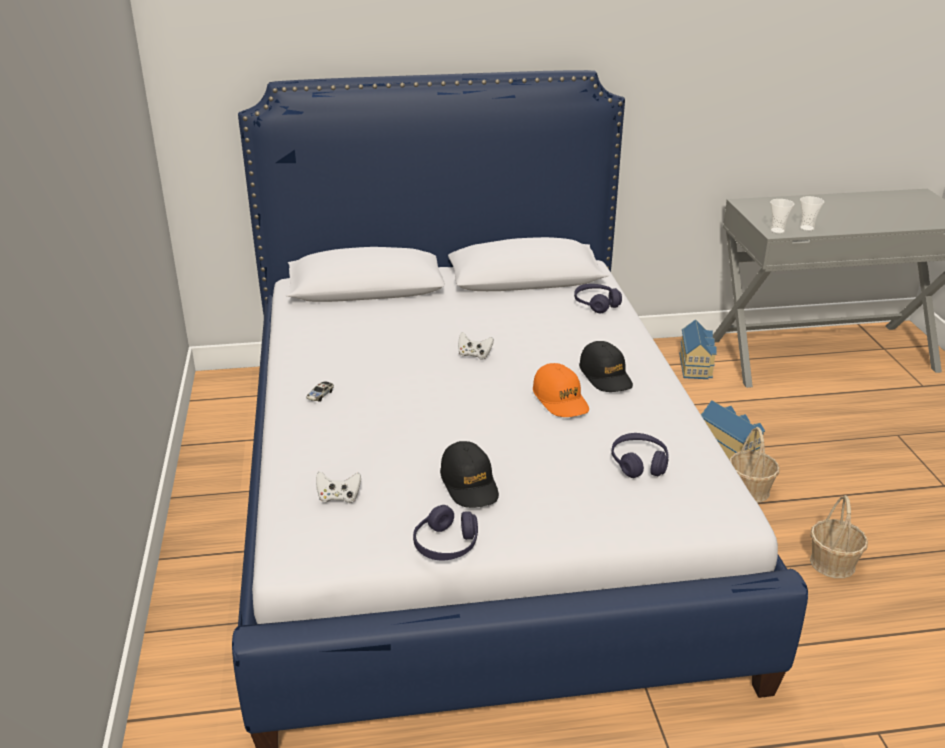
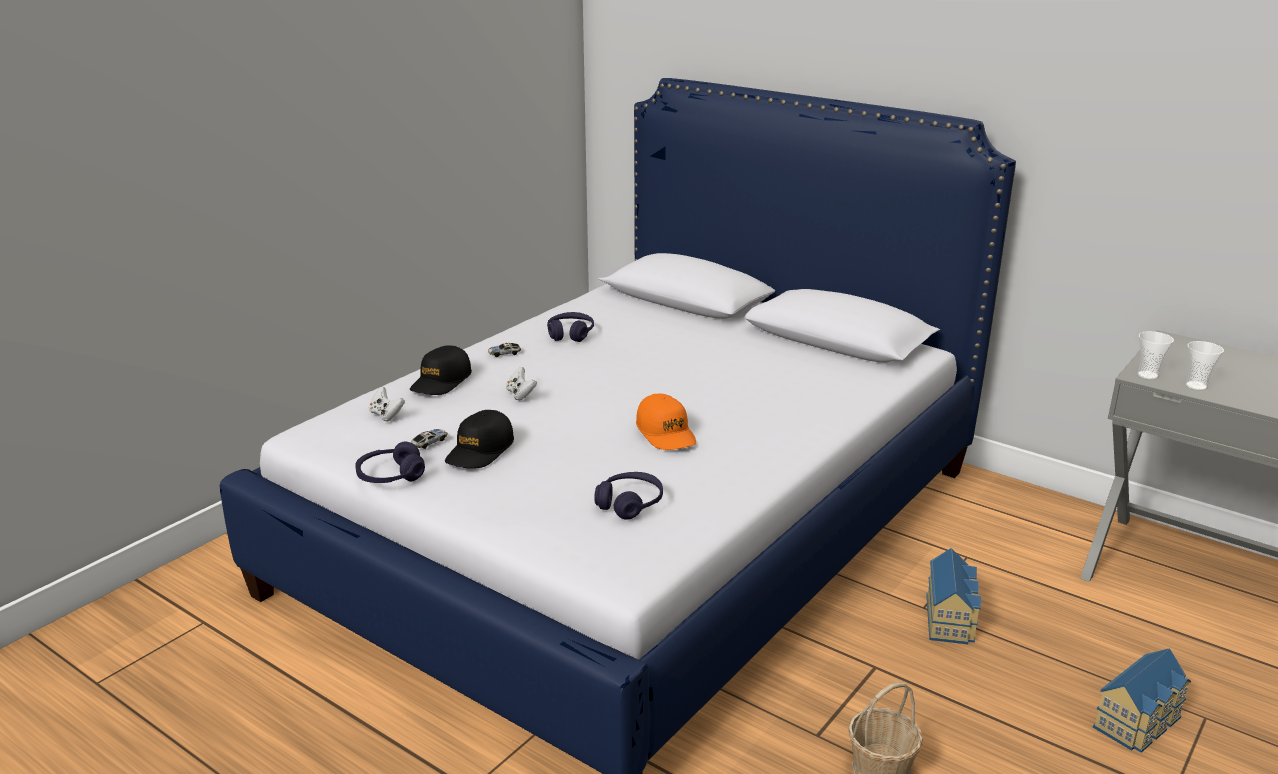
camera: 45 degrees right, 5 degrees down
(420, 499) = (430, 442): none -> toy car
(474, 355) = (666, 374): white game controller -> white game controller (520, 394)
(560, 399) = (666, 433): orange cap -> orange cap turned 45 degrees counterclockwise
(596, 304) = (857, 382): purple headphones -> purple headphones (570, 334)
(606, 376) = (742, 435): black cap -> black cap (441, 381)
(696, 365) = (1055, 533): toy house -> toy house (1140, 722)
(749, 490) = (908, 661): basket -> none

